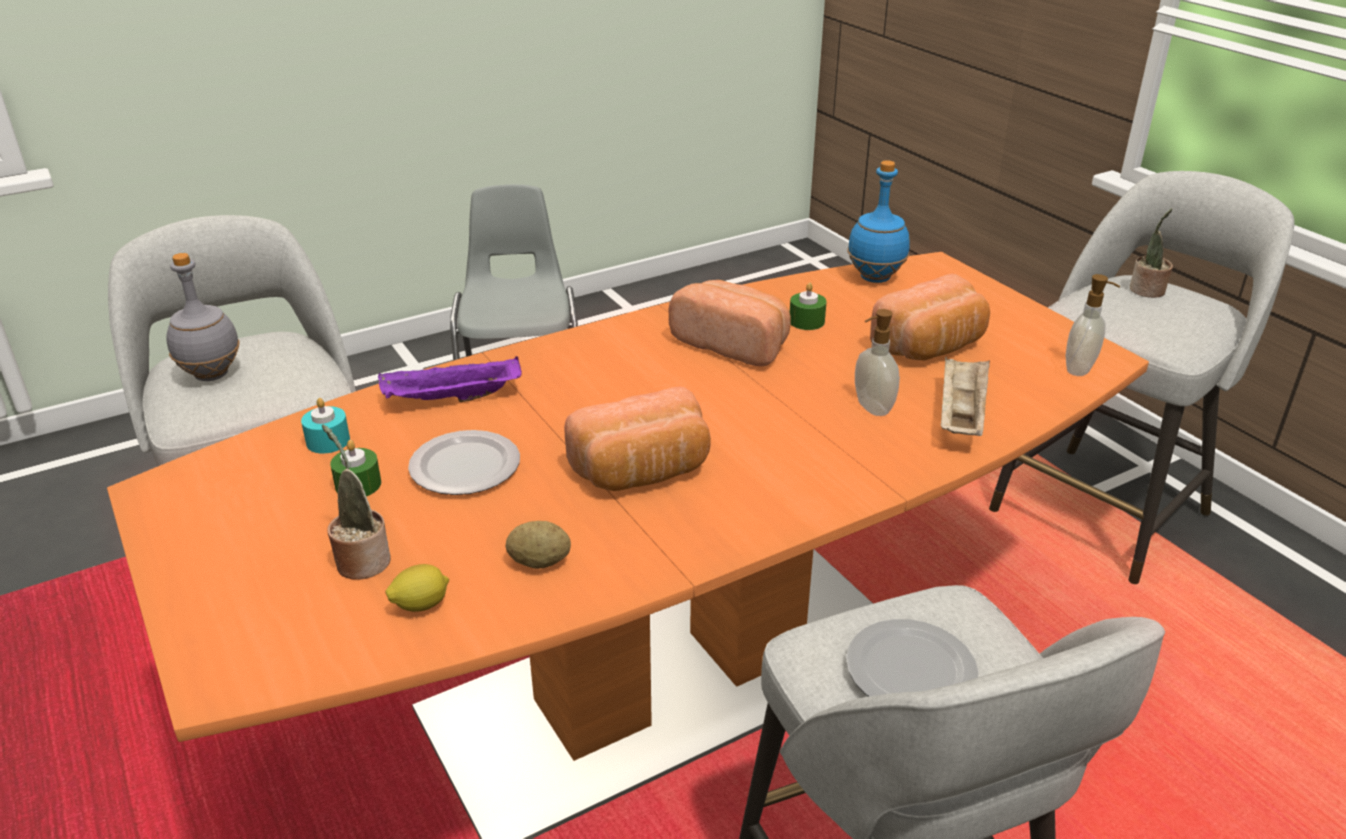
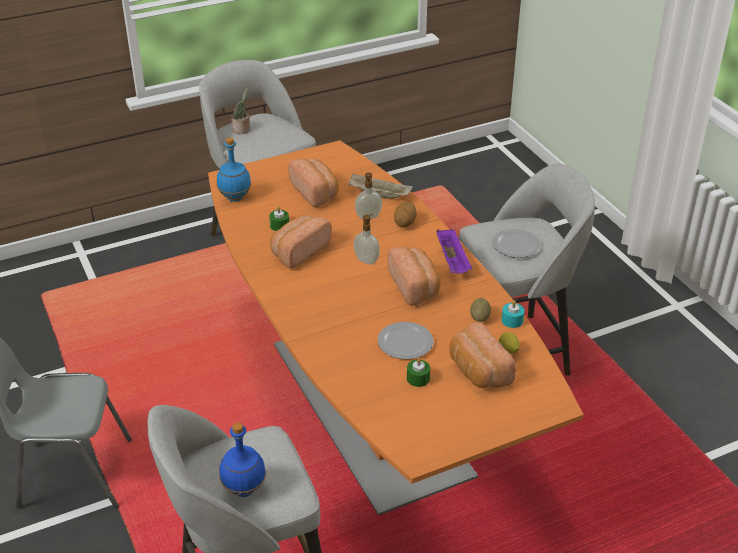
camera: 85 degrees left, 5 degrees up
(210, 375) = (244, 490): grey bottle -> blue bottle
(328, 441) = (376, 394): turquoise candle -> turquoise candle (512, 320)
(361, 560) = (477, 371): potted plant -> bread
(451, 399) = (339, 351): purple tray -> purple tray (453, 261)
(867, 452) = (405, 223): none -> potato
(1080, 369) = (344, 158): soap dispenser -> soap dispenser (367, 260)

